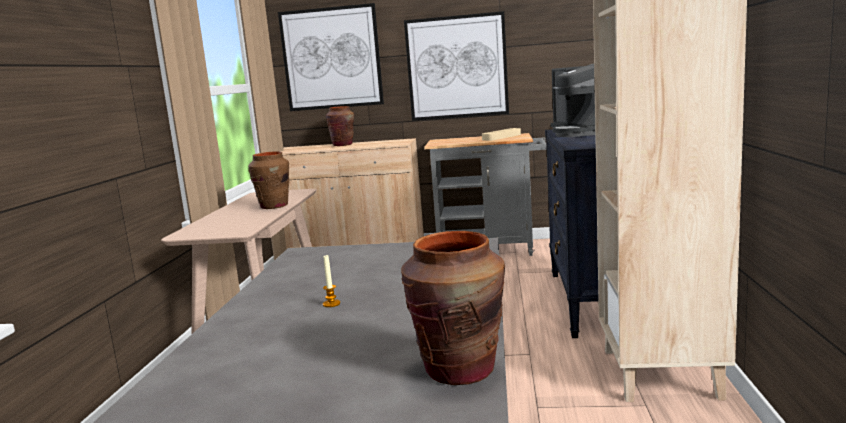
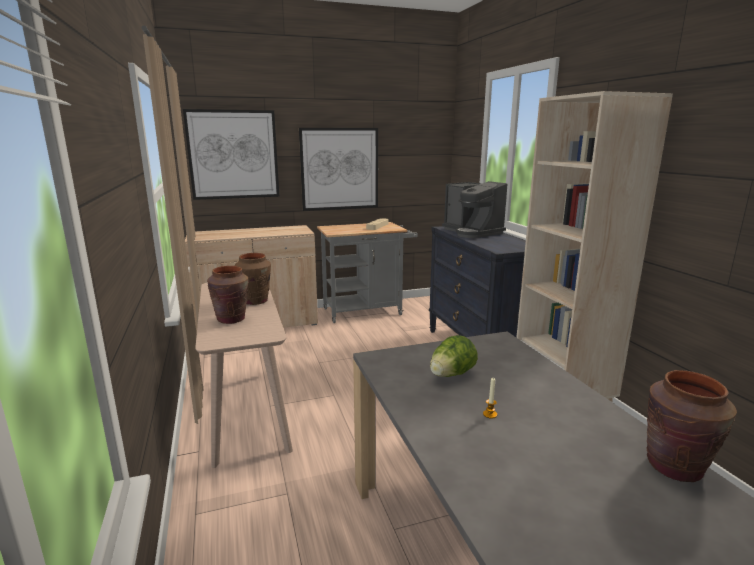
camera: 25 degrees left, 5 degrees up
(343, 145) = (248, 231): brown vase -> brown vase (231, 319)
(354, 270) = (451, 375): none -> lettuce

